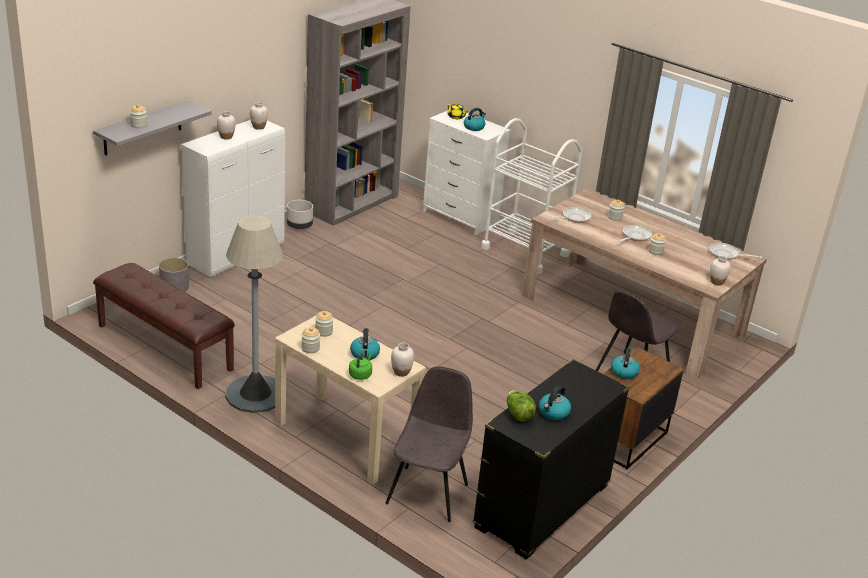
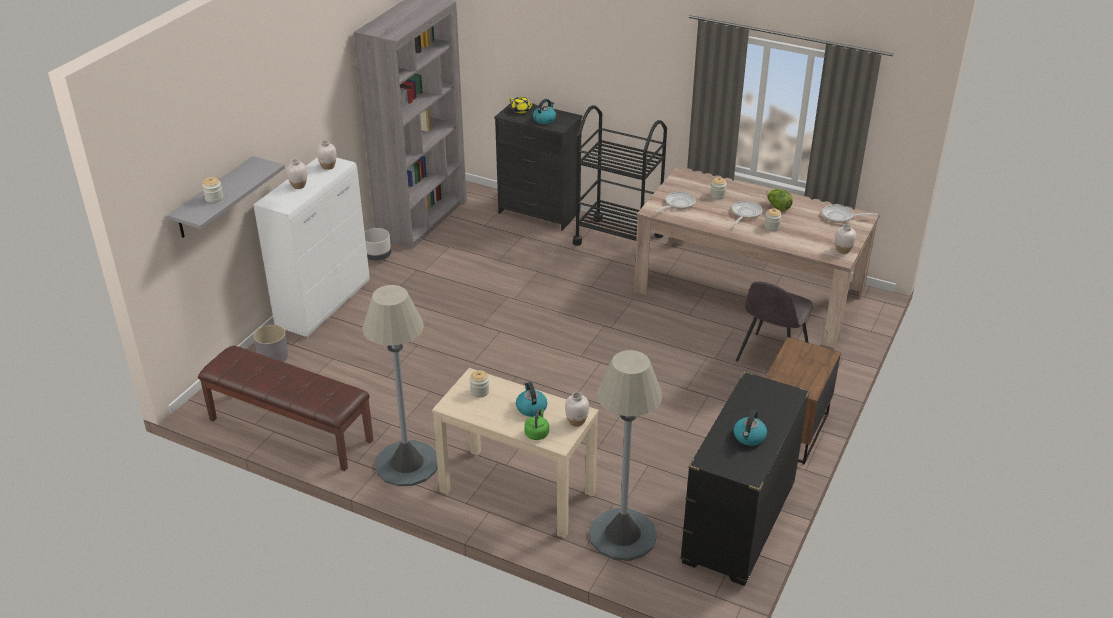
camera: 10 degrees left, 5 degrees up
(310, 348) = (474, 414): jar -> none
(428, 492) = (622, 535): grey chair -> grey floor lamp
(460, 217) = (539, 212): white dresser -> black dresser
(518, 414) = (716, 447): lettuce -> lettuce (777, 207)
(524, 251) = (618, 239): white cart -> black cart
(624, 372) = (786, 368): kettle -> none

